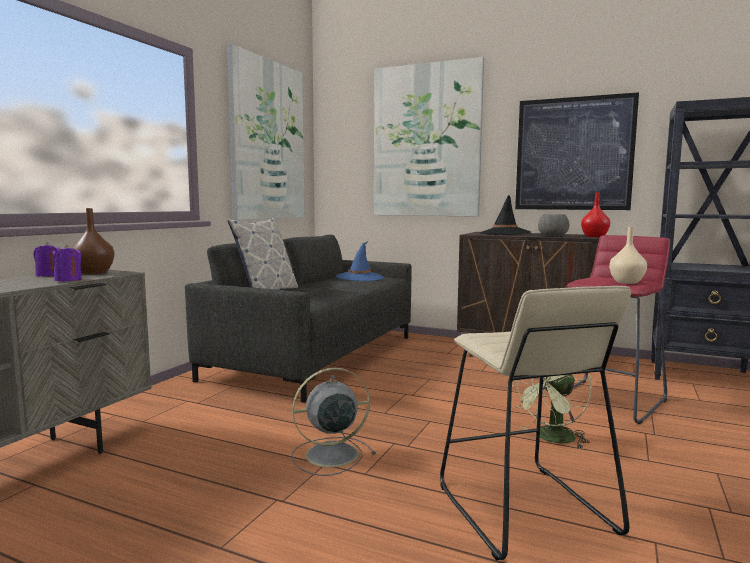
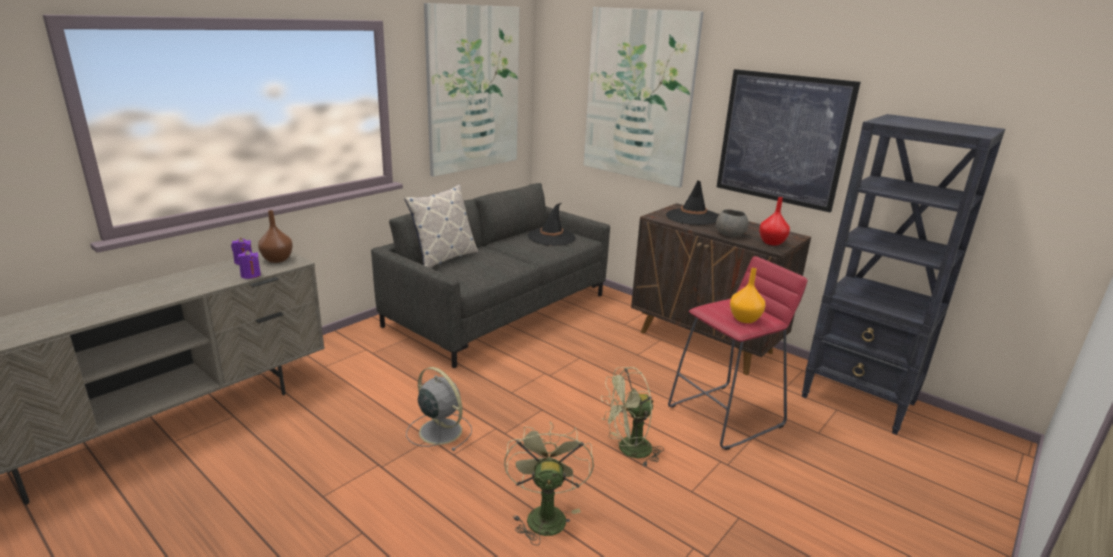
camera: 15 degrees right, 15 degrees up
(329, 455) = (439, 430): grey fan -> grey fan turned 45 degrees clockwise
(359, 277) = (551, 237): blue hat -> black hat
(523, 509) = (544, 514): beige stool -> green fan
(626, 282) = (744, 319): beige vase -> orange vase

